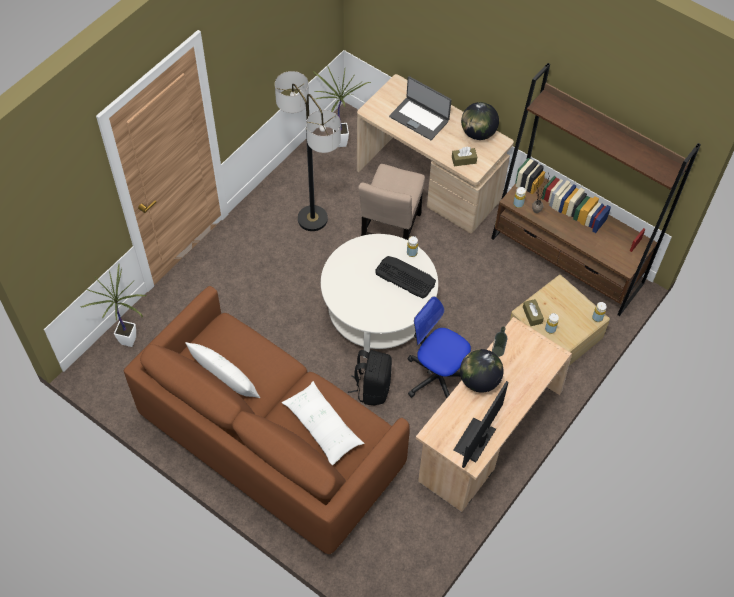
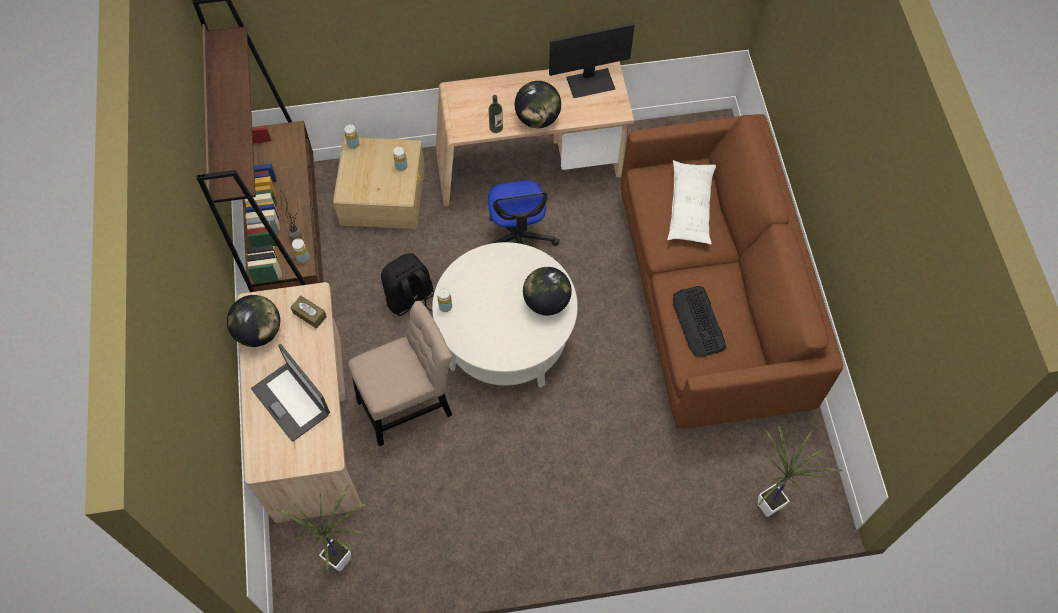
camera: 135 degrees left, 5 degrees up
(225, 378) = (738, 315): white pillow -> none
(312, 219) = (465, 489): floor lamp -> none
(356, 302) = (546, 302): none -> globe
(372, 388) = (582, 275): black backpack -> black backpack (410, 300)
(405, 277) = (477, 289): keyboard -> keyboard (698, 322)
(419, 118) = (292, 401): laptop -> laptop turned 150 degrees clockwise
(532, 315) = (401, 188): brown tissue box -> none

